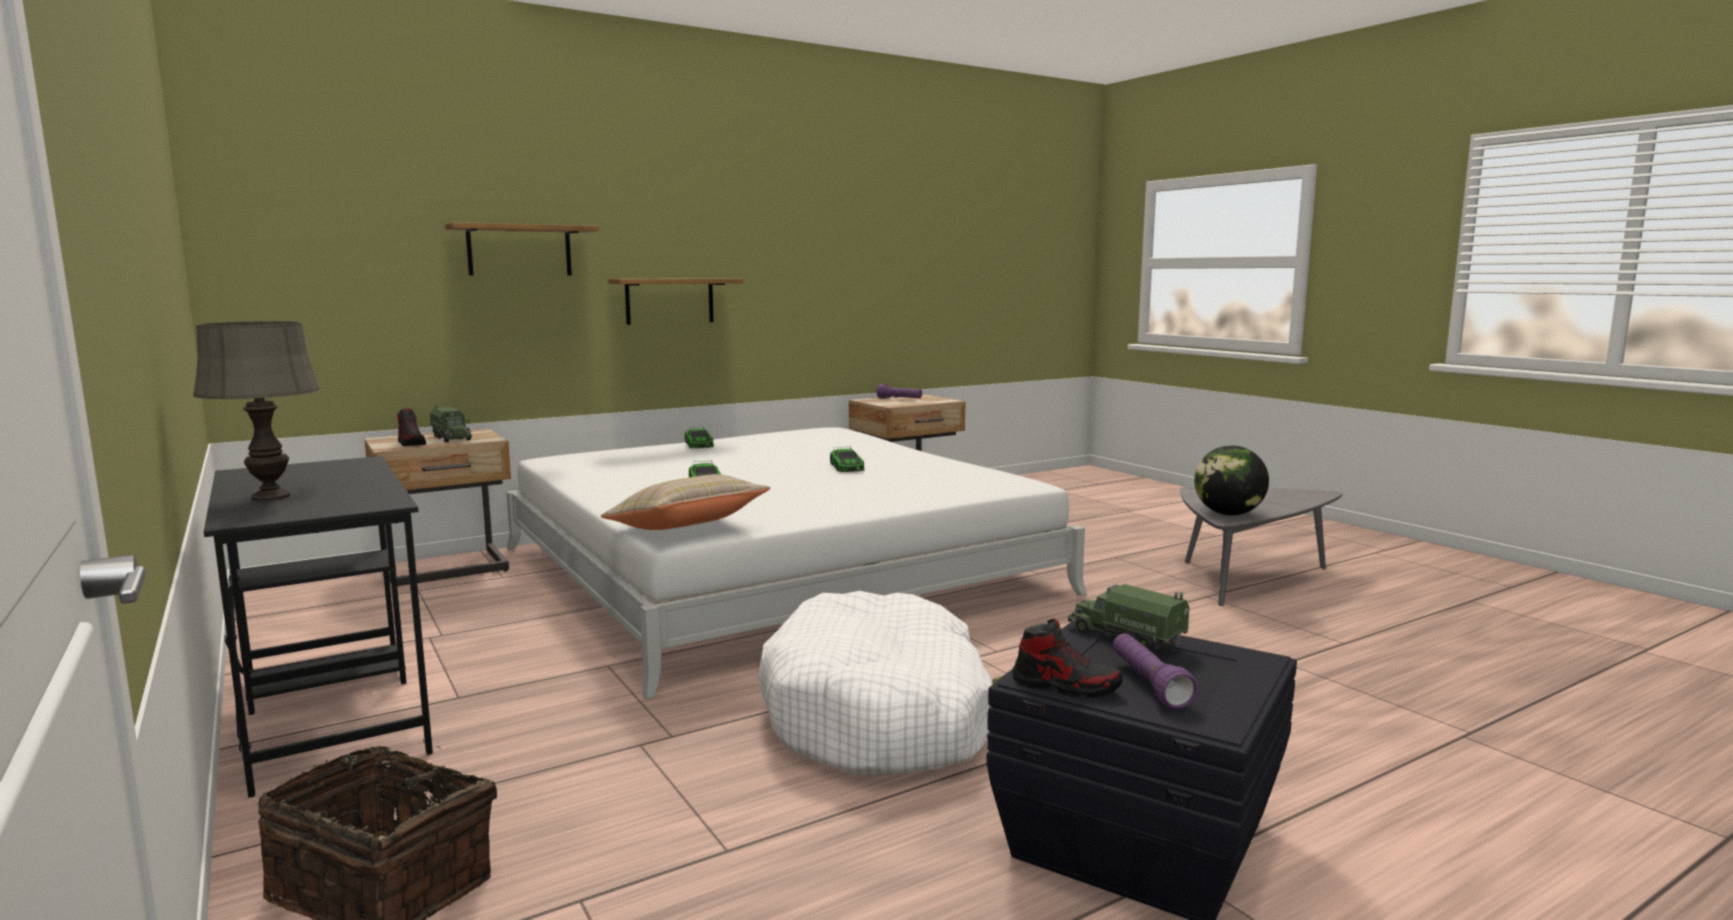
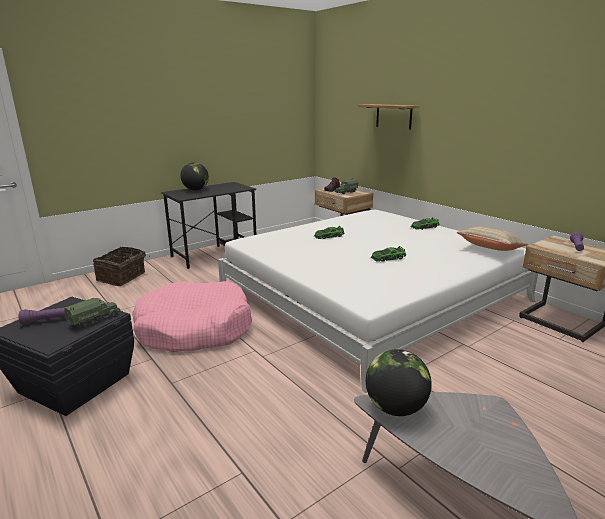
camera: 85 degrees right, 10 degrees up
(270, 497) = (195, 190): grey table lamp -> globe
(669, 301) = (451, 147): shelf -> none
(686, 528) = (253, 241): beige pillow -> beige pillow (490, 249)
(880, 715) = (194, 329): white dog bed -> pink dog bed
(1065, 687) = (58, 306): shoe -> none

